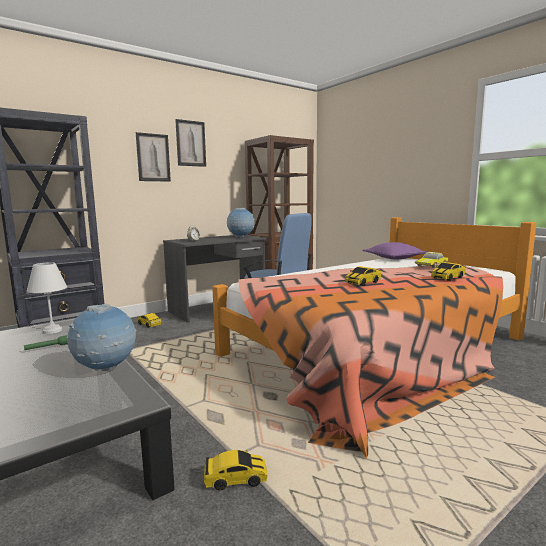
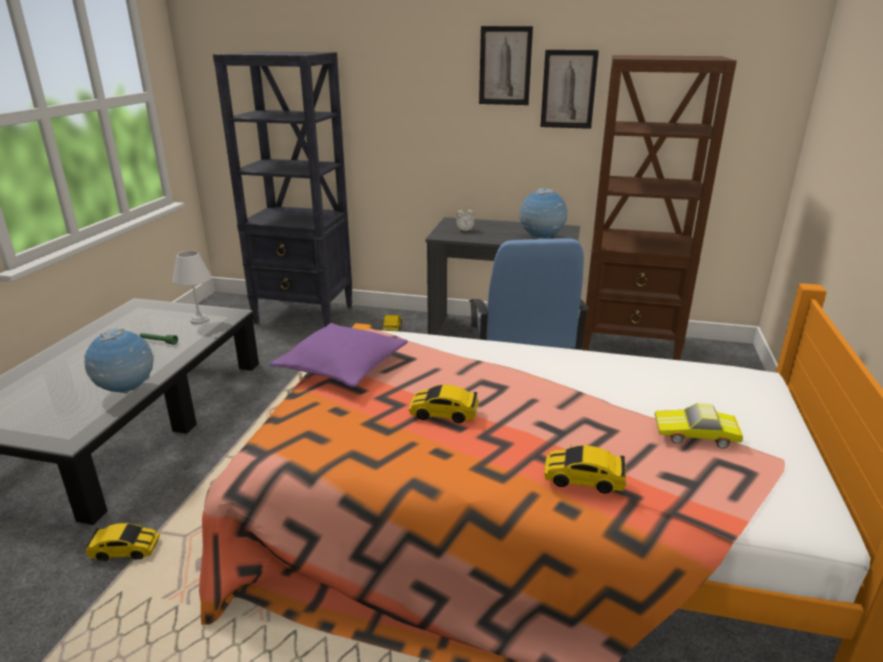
camera: 50 degrees right, 15 degrees up
(153, 157) = (441, 92): picture -> picture (568, 89)
(236, 479) = (125, 550): toy car -> toy car turned 45 degrees counterclockwise
(394, 258) = (735, 378): purple pillow -> purple pillow (342, 366)

